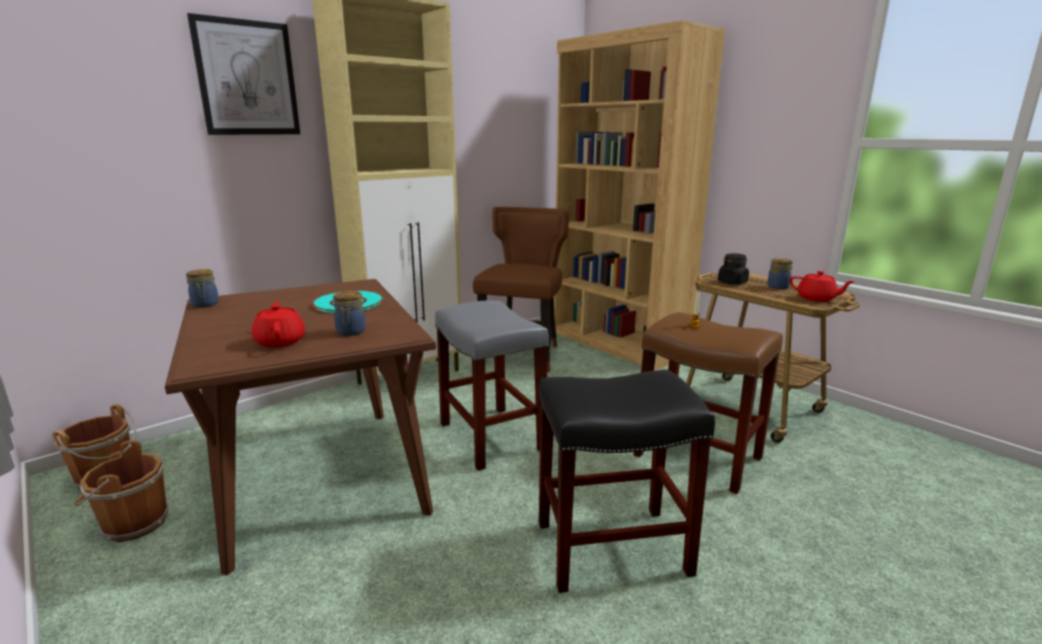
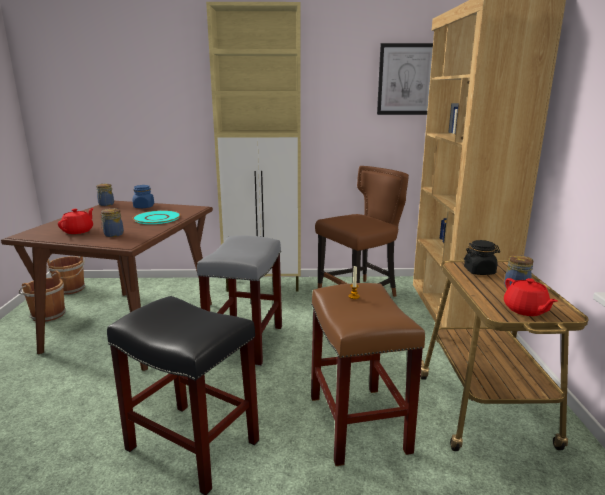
camera: 40 degrees right, 0 degrees up
(247, 78) = (171, 67): picture -> picture (406, 79)
(281, 295) = (144, 207): none -> blue jar

